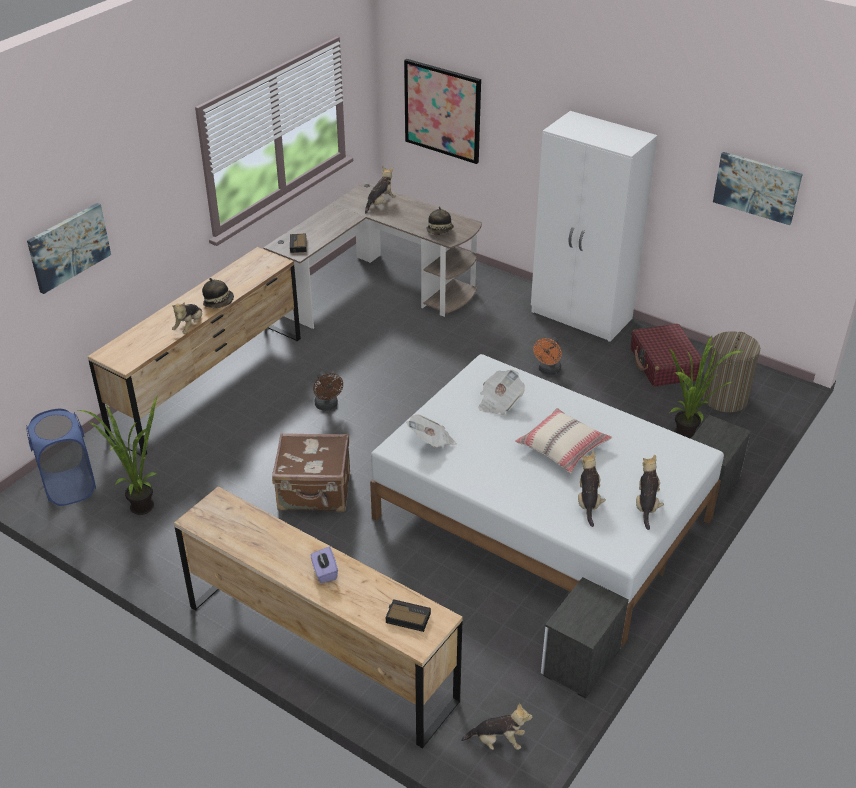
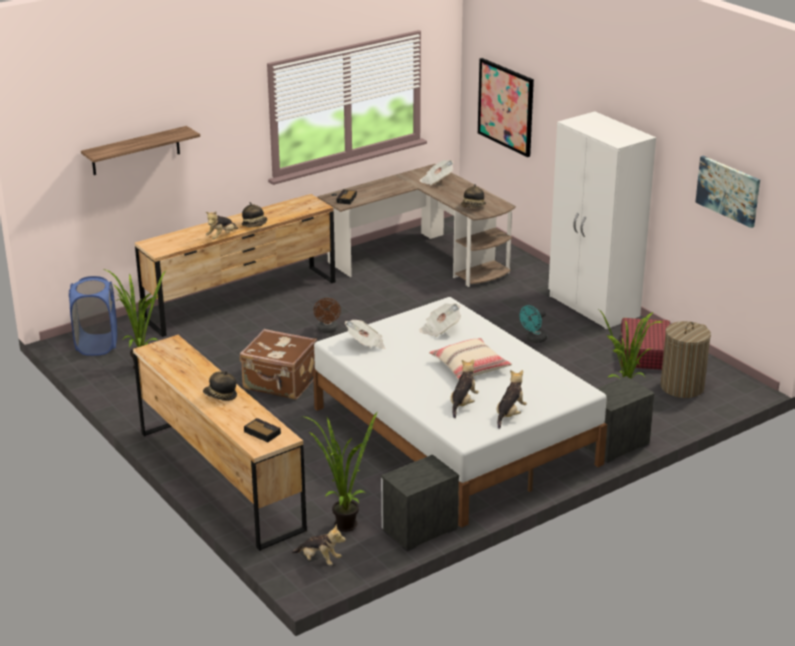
camera: 20 degrees right, 10 degrees down
(68, 247) = (136, 151): picture -> shelf
(324, 572) = (220, 396): purple tissue box -> hat
(380, 204) = (436, 181): plush toy -> newspaper
(492, 678) = (341, 523): none -> potted plant
(548, 371) = (533, 340): orange fan -> turquoise fan

